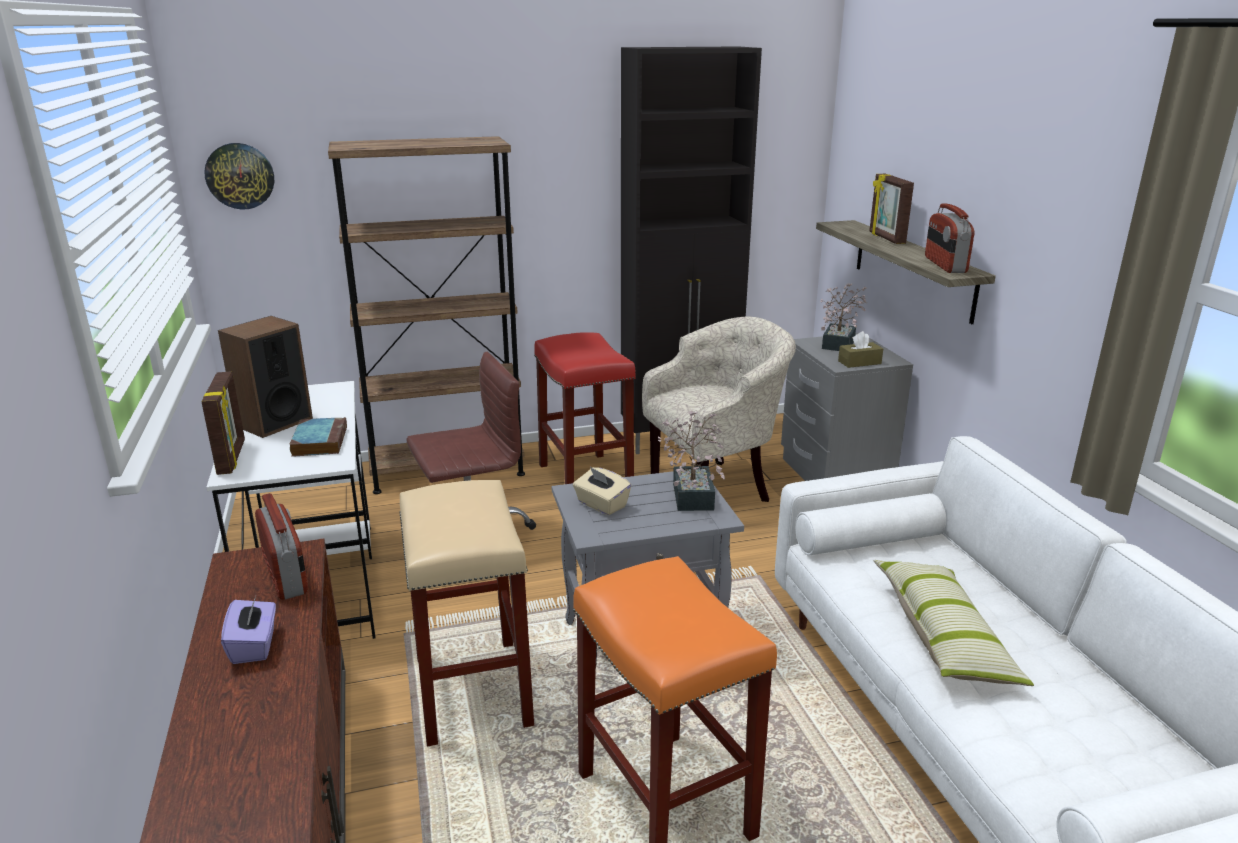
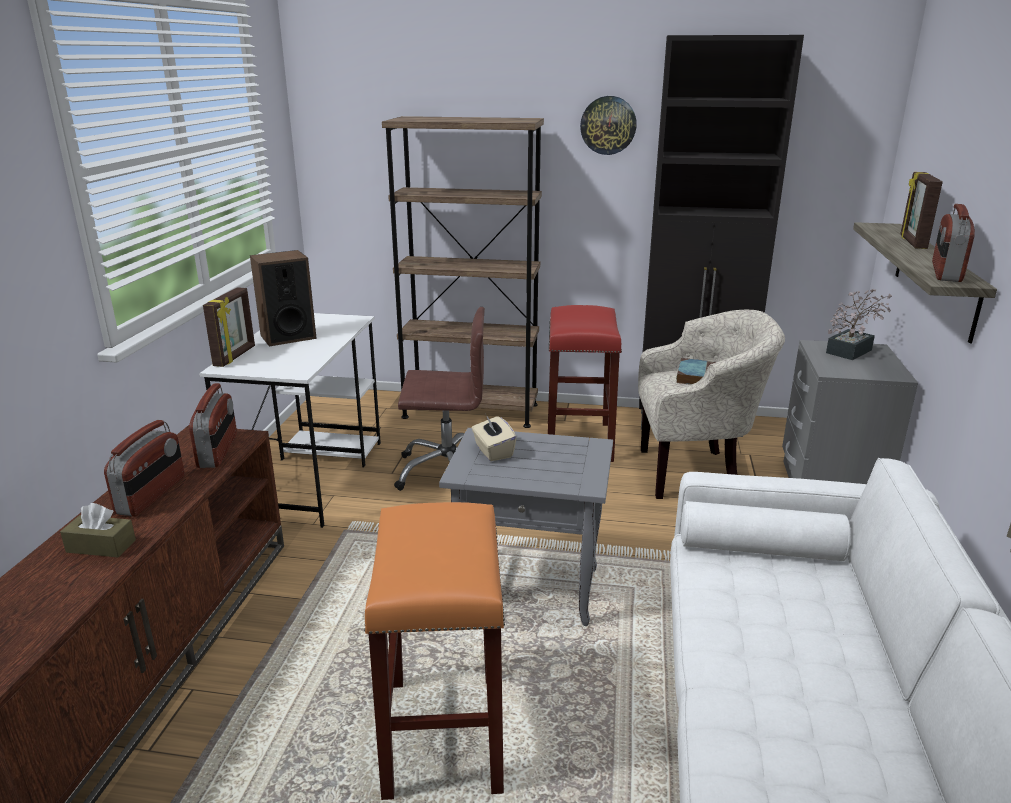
camera: 25 degrees right, 0 degrees up
(240, 176) = (334, 141): wall clock -> wall clock (608, 125)
(254, 646) = (152, 495): purple tissue box -> radio
(319, 441) = (304, 355): book -> book (695, 376)
(471, 689) = (361, 587): beige stool -> none
(693, 493) = (583, 459): potted plant -> none
(859, 362) = (855, 371): brown tissue box -> brown tissue box (101, 546)
(943, 636) = (763, 661): pillow -> none

